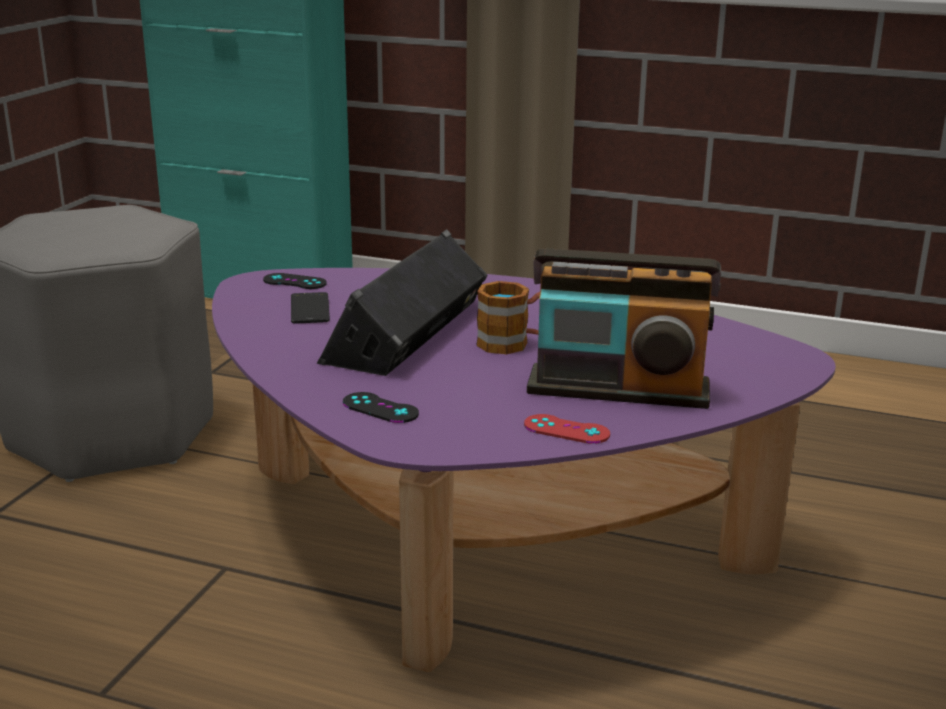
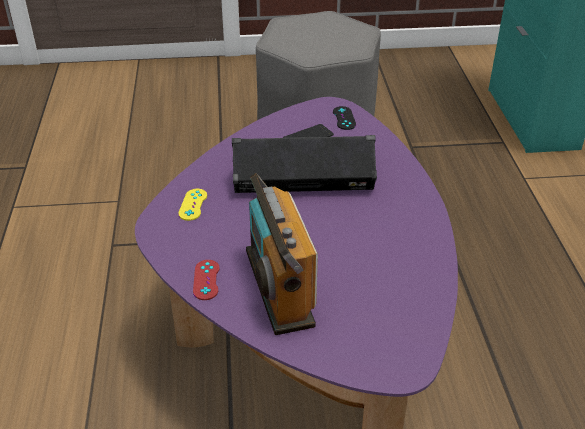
camera: 65 degrees right, 15 degrees up
(380, 408) = (193, 204): black game controller -> yellow game controller
(513, 343) = (319, 224): mug -> none

